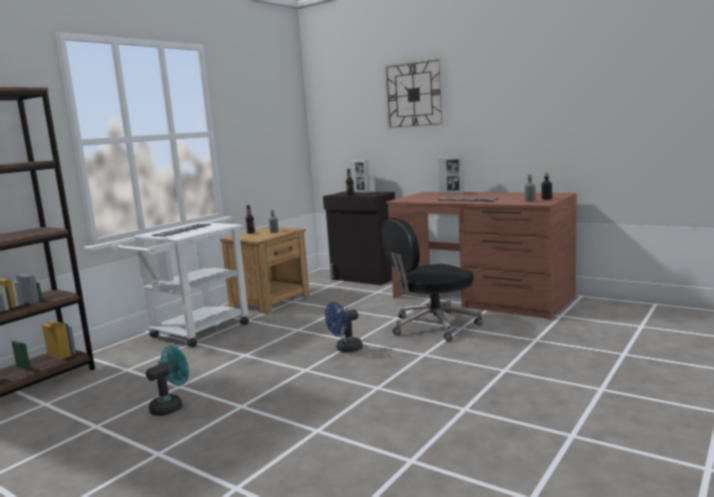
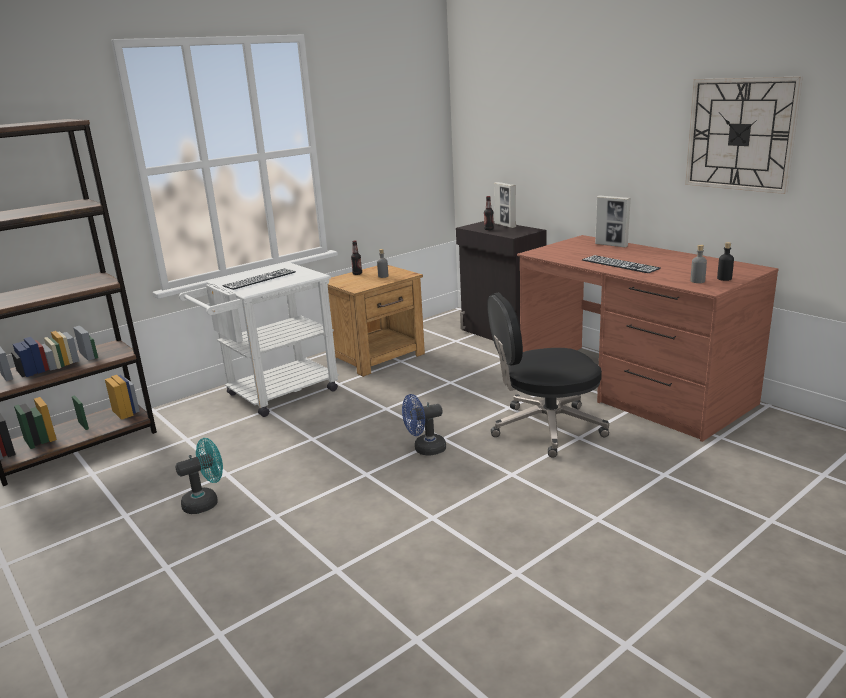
camera: 15 degrees right, 10 degrees up
(414, 95) = (580, 102): wall clock -> wall clock (740, 134)

